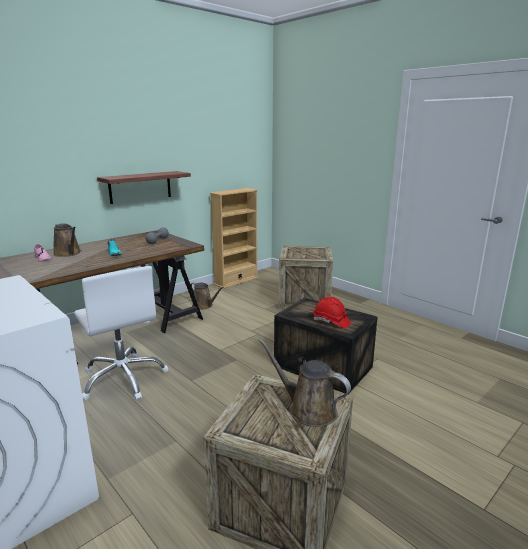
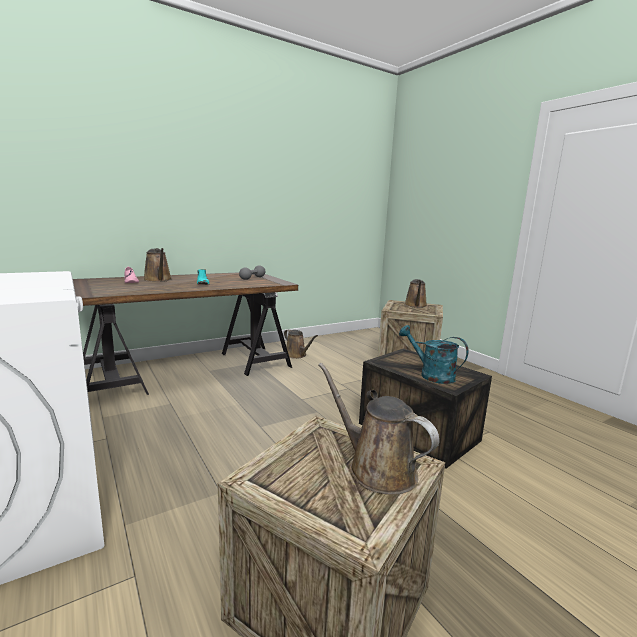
camera: 10 degrees right, 5 degrees down
(123, 378) = (188, 414): white office chair -> none
(140, 187) = (243, 224): shelf -> none
(236, 281) = (337, 336): beige bookcase -> none
(308, 250) = (415, 305): none -> brown watering can
(331, 322) = (431, 375): red hard hat -> turquoise watering can

